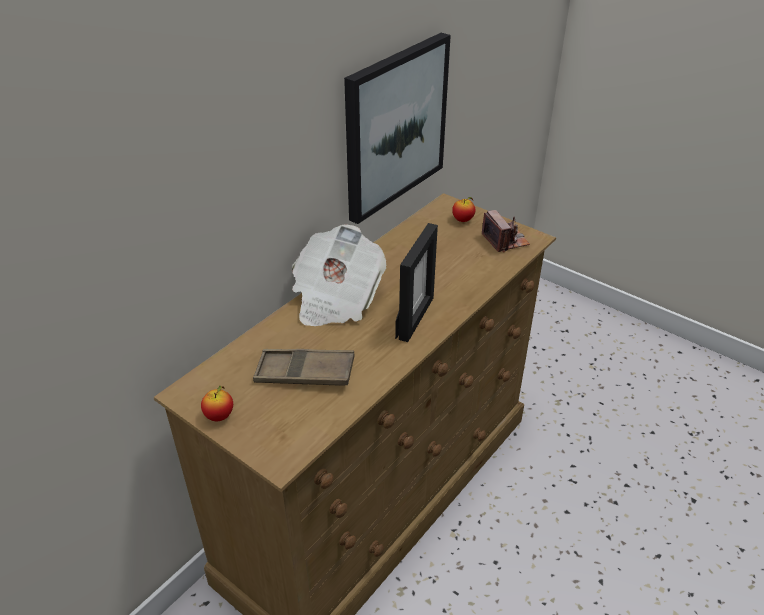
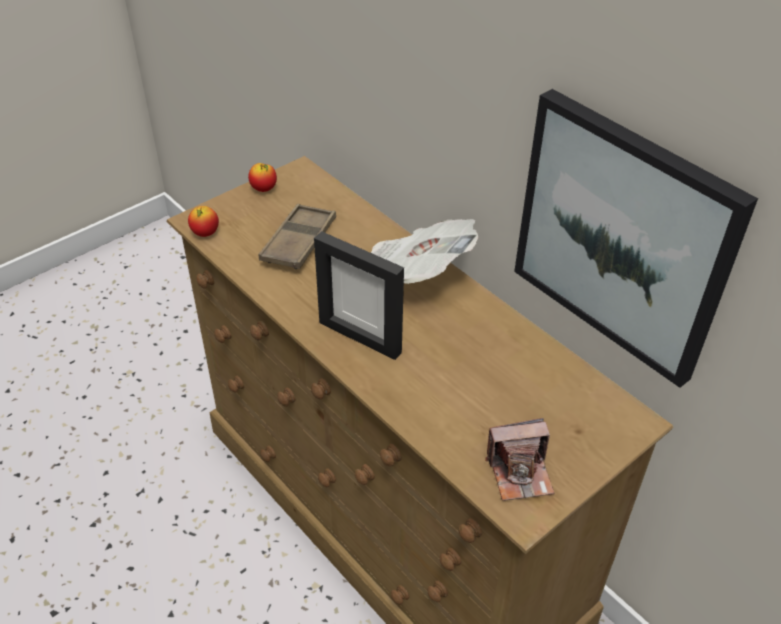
camera: 100 degrees right, 5 degrees up
(463, 220) = (584, 432): apple -> apple (205, 233)

